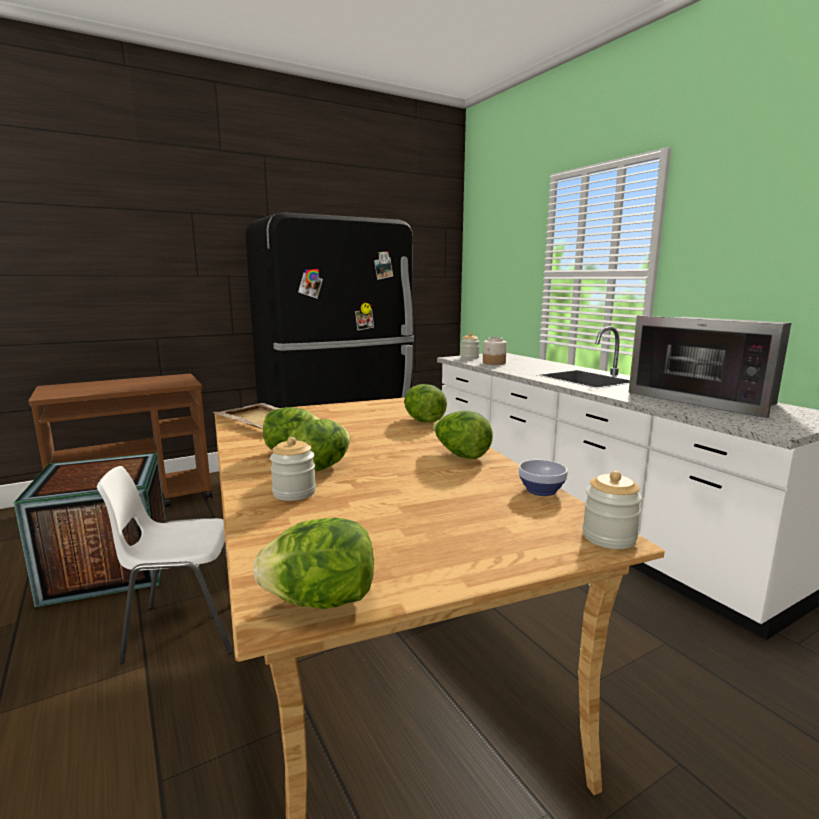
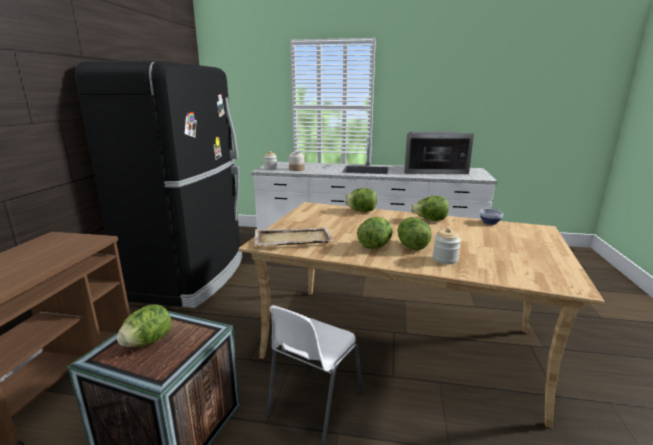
camera: 50 degrees left, 5 degrees up
(321, 601) = (571, 279): lettuce -> lettuce (148, 342)
(609, 537) = (542, 228): jar -> none

